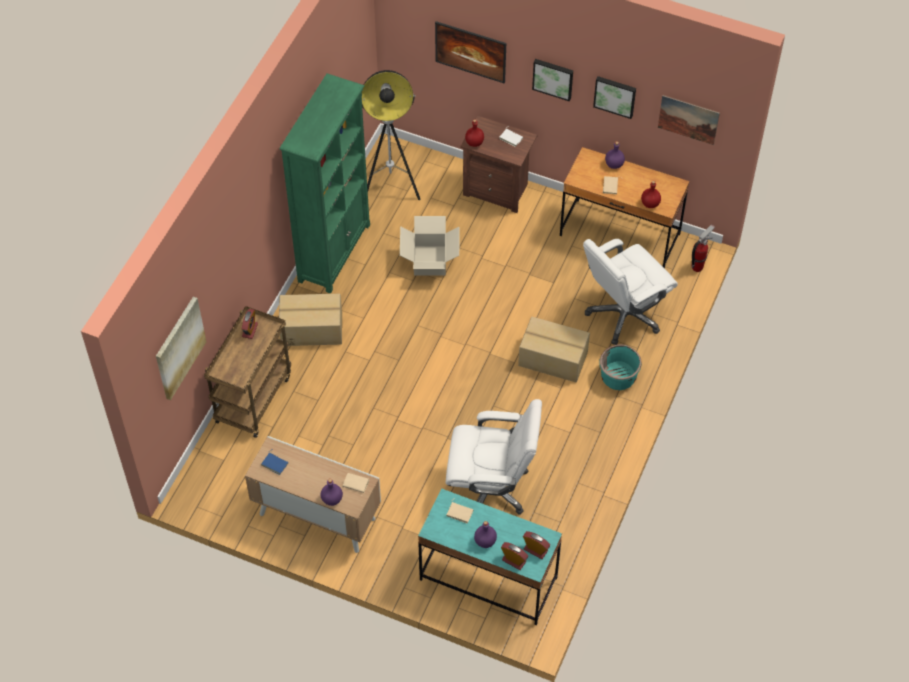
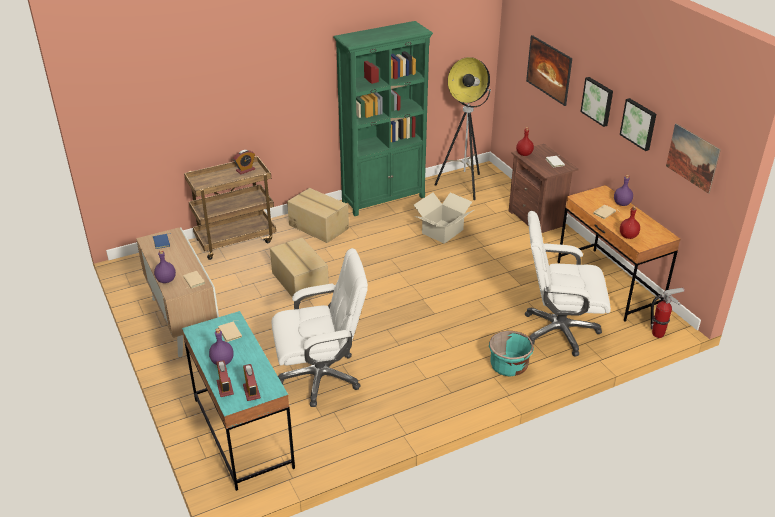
camera: 40 degrees right, 20 degrees down
(179, 348) = (156, 120): picture -> none
(491, 488) = (321, 376): white office chair -> white office chair turned 60 degrees counterclockwise
(553, 359) = (467, 327): cardboard box -> cardboard box (299, 282)

